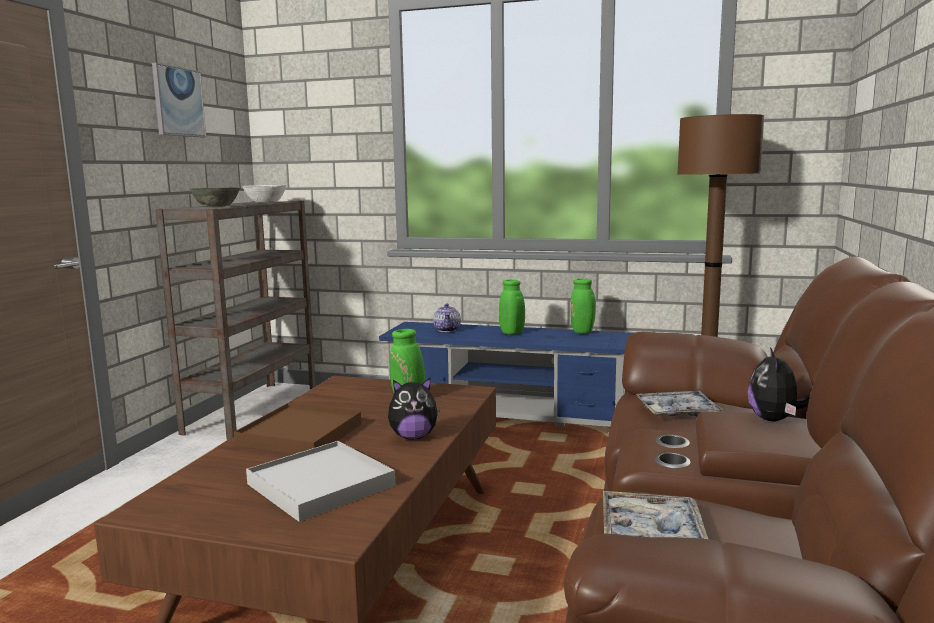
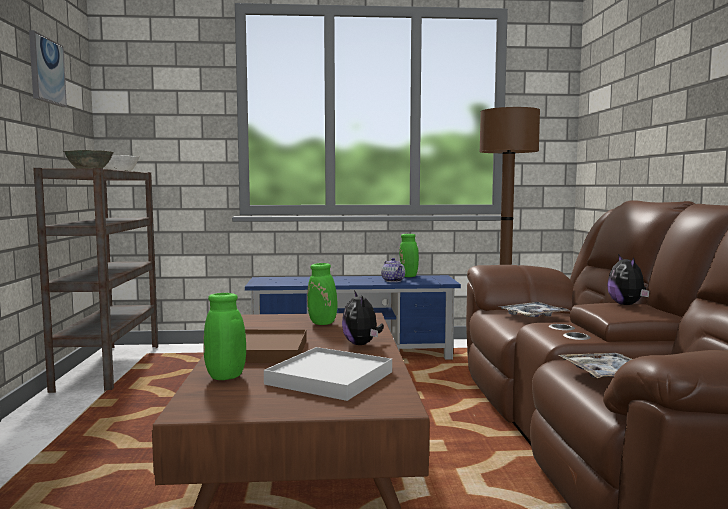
camera: 20 degrees left, 5 degrees down
(413, 437) = (362, 344): plush toy -> plush toy turned 105 degrees clockwise
(447, 330) = (298, 280): teapot -> teapot (393, 281)
(511, 334) = (355, 280): green vase -> green vase (225, 378)

